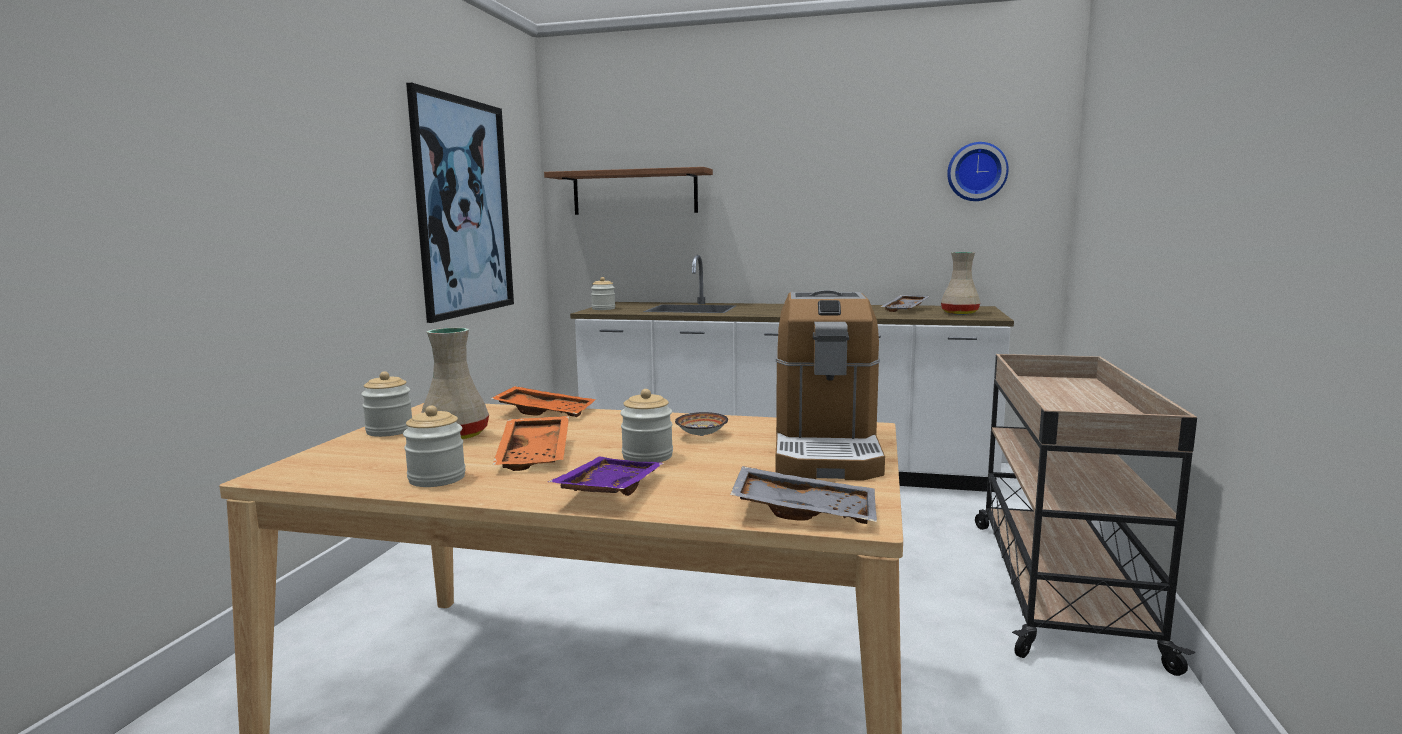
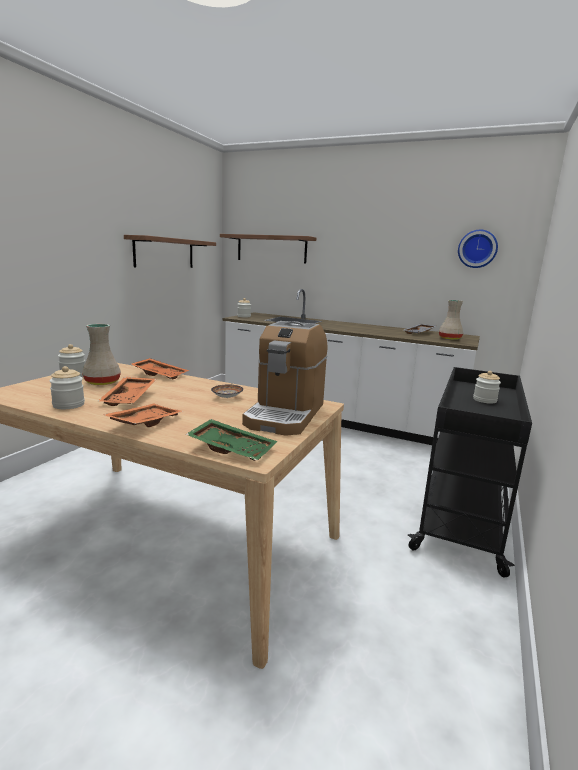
camera: 10 degrees right, 5 degrees up
(464, 207) = (164, 253): picture -> shelf
(608, 490) = (144, 422): purple tray -> orange tray
(647, 456) = (185, 406): jar -> jar (484, 400)
(804, 511) = (232, 448): grey tray -> green tray
(1057, 585) = (462, 512): beige cart -> black cart

